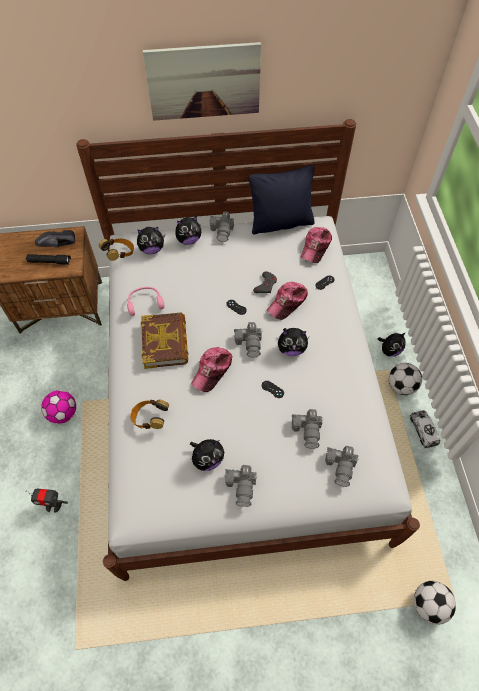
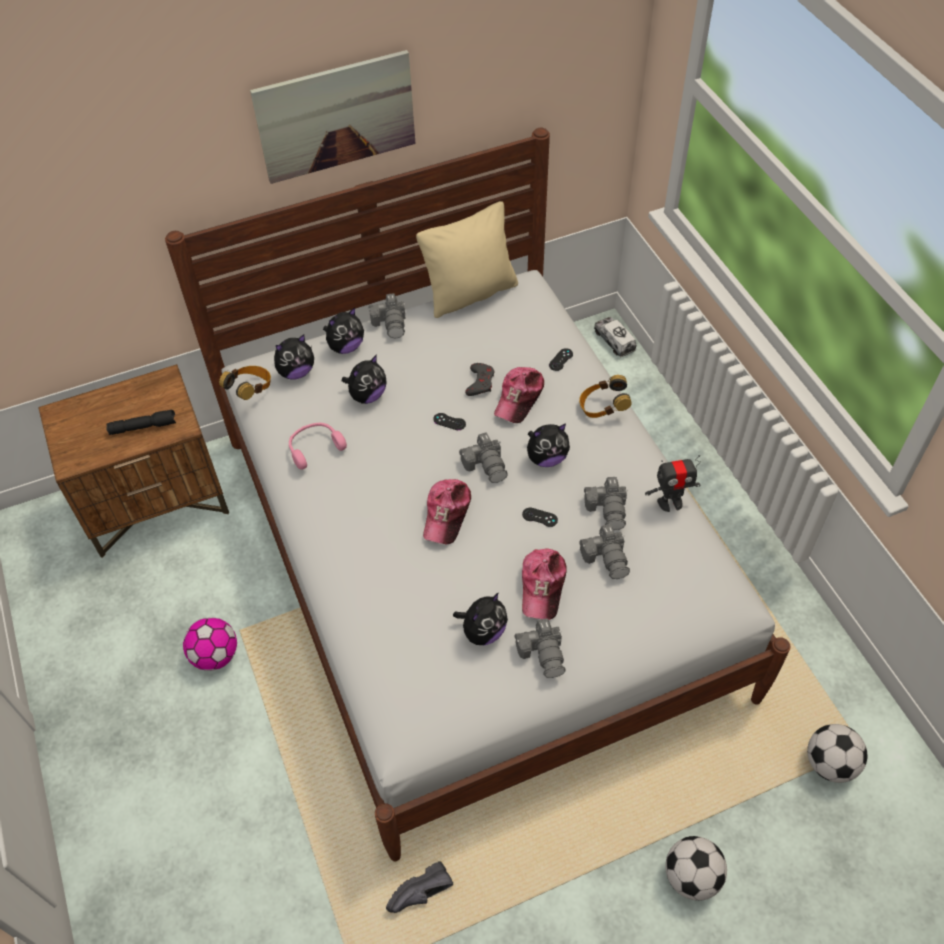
camera: 15 degrees left, 5 degrees down
(53, 505) = (248, 790): toy robot -> toy robot (670, 502)
(58, 246) = (148, 401): black shoe -> black shoe (422, 895)
(150, 419) = (381, 601): headphones -> headphones (602, 408)
(165, 342) = (365, 494): book -> none
(281, 223) = (470, 293): black pillow -> beige pillow
(316, 247) = (532, 315): cap -> cap (542, 586)
(341, 467) = (667, 592): camera -> camera (608, 509)
(389, 350) = (667, 442): plush toy -> plush toy (367, 395)
(401, 386) = (699, 487): football -> football (691, 876)
(423, 431) = (748, 539): toy truck -> toy truck (614, 341)

